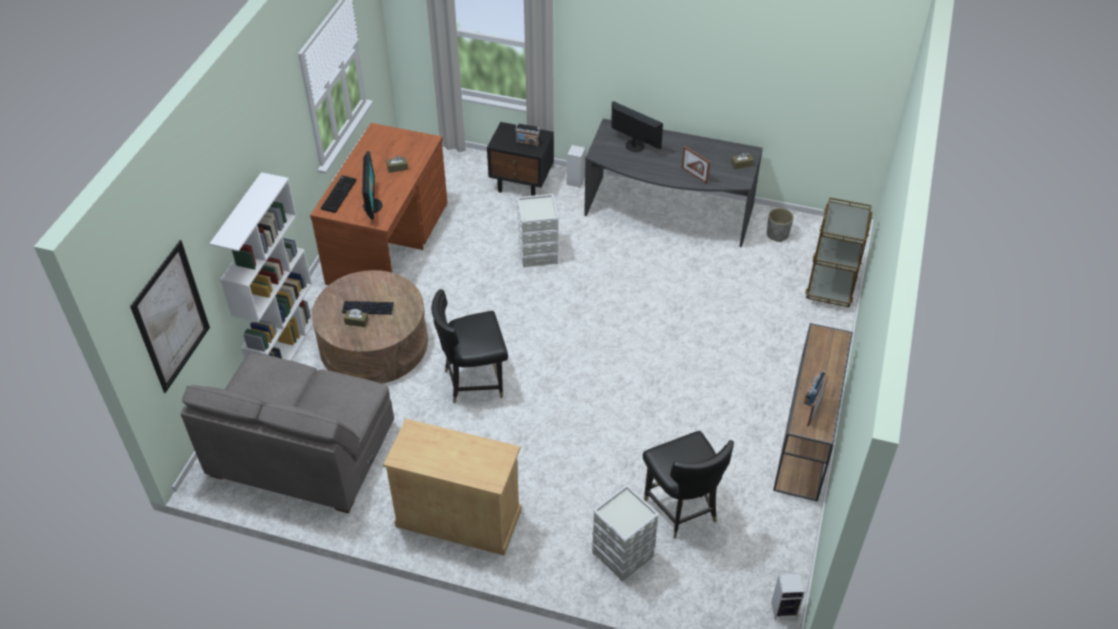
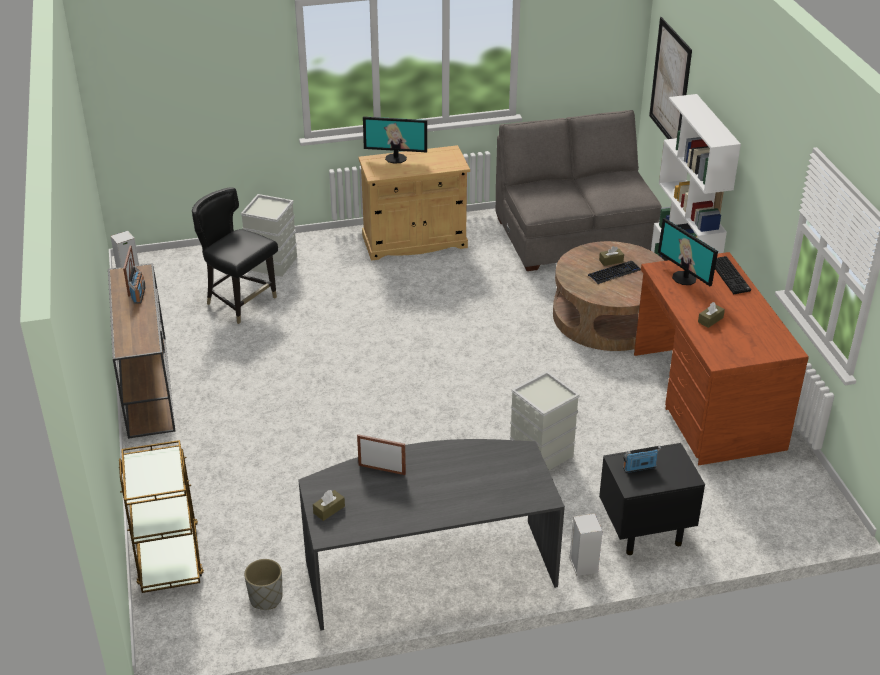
camera: 150 degrees right, 10 degrees down
(473, 381) = (490, 321): black chair -> none
(634, 146) = (488, 480): monitor -> monitor (396, 158)

